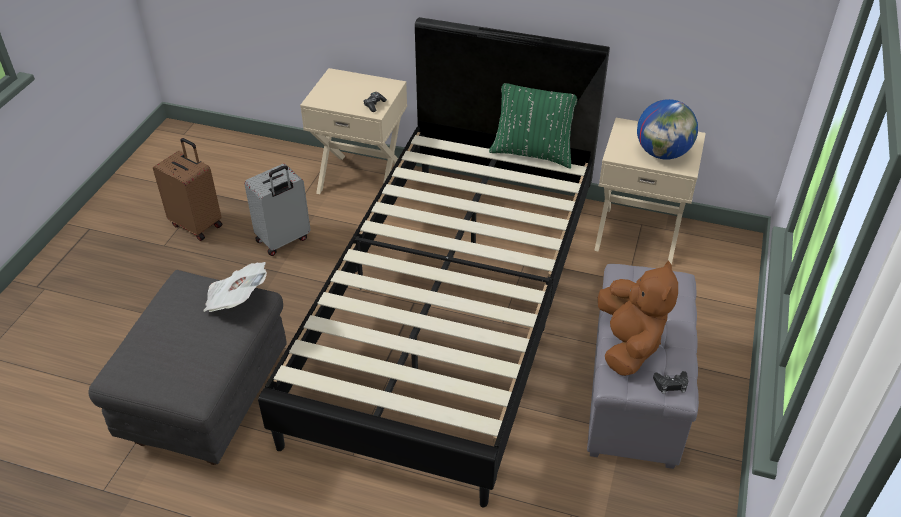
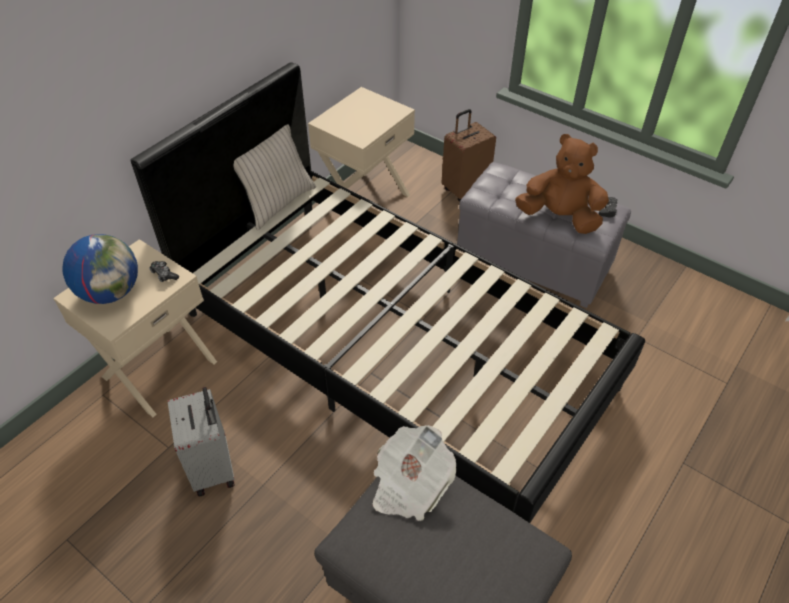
camera: 70 degrees left, 5 degrees up
(197, 224) = (125, 561): brown suitcase -> brown suitcase (465, 189)
(532, 153) = (277, 203): green pillow -> beige pillow
(662, 153) = (374, 115): globe -> globe (111, 292)

